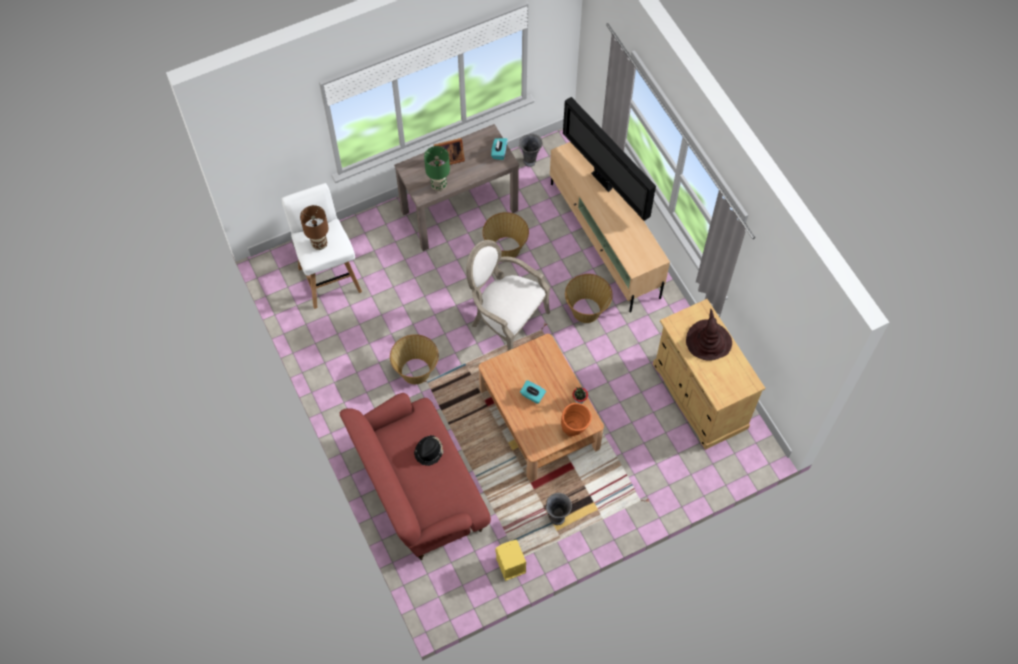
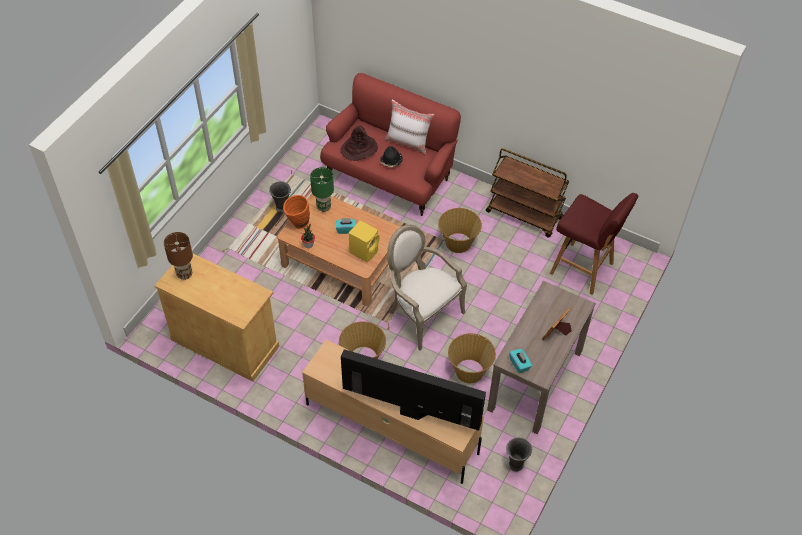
camera: 145 degrees right, 10 degrees down
(320, 244) = (587, 212): brown table lamp -> brown table lamp (184, 274)
(328, 363) = (524, 215): none -> brown cart
(329, 278) = (583, 269): white stool -> red stool
(393, 466) = (408, 142): none -> white pillow
(439, 185) = (542, 306): green table lamp -> green table lamp (324, 207)
(505, 321) = (421, 313): armchair -> armchair turned 135 degrees counterclockwise
(509, 566) = (295, 167): yellow speaker -> yellow speaker (364, 251)
(708, 341) = (222, 295): brown hat -> brown hat (359, 149)

